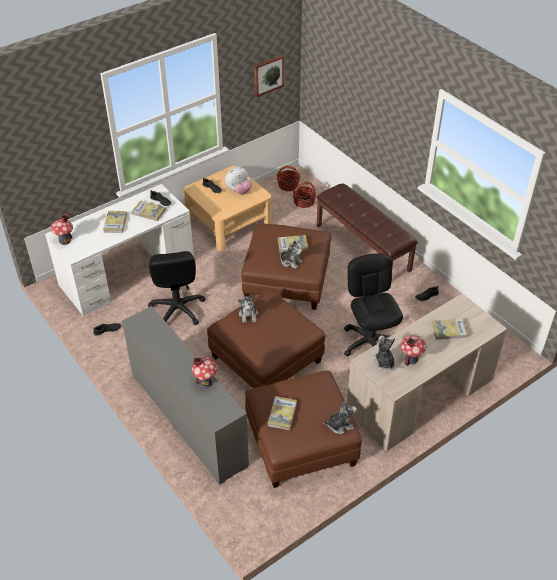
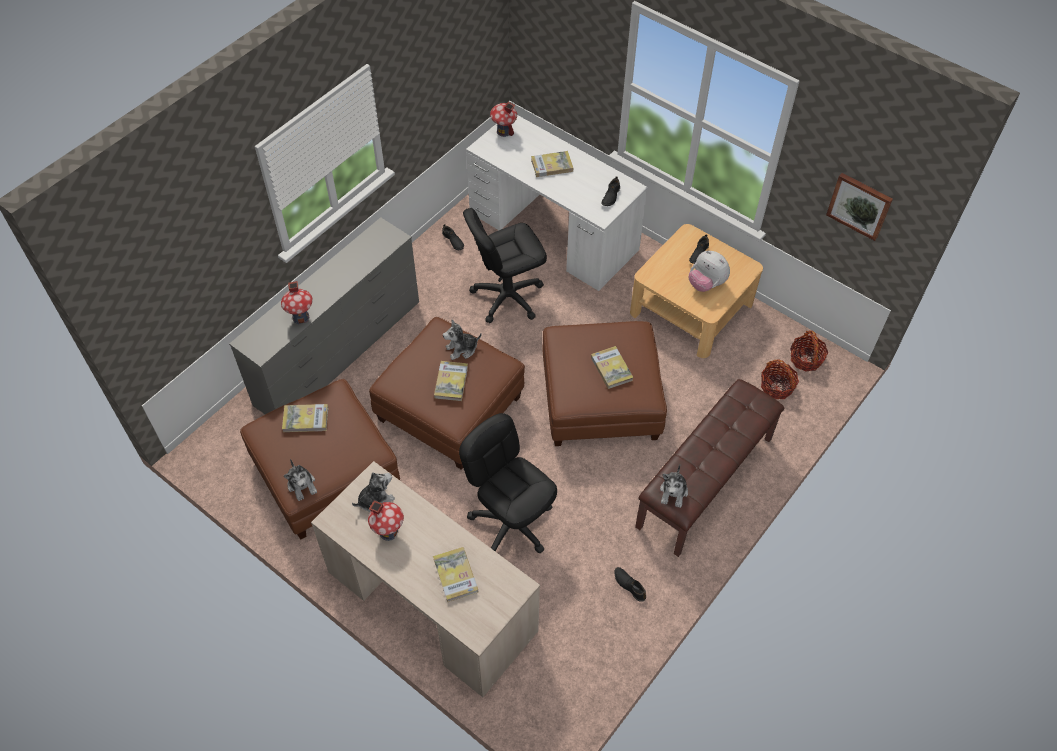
camera: 75 degrees right, 10 degrees up
(149, 212) = (585, 190): book -> book (451, 382)
(290, 262) = (577, 374): plush toy -> plush toy (673, 492)
(370, 343) = (511, 523): black office chair -> black office chair turned 105 degrees counterclockwise

